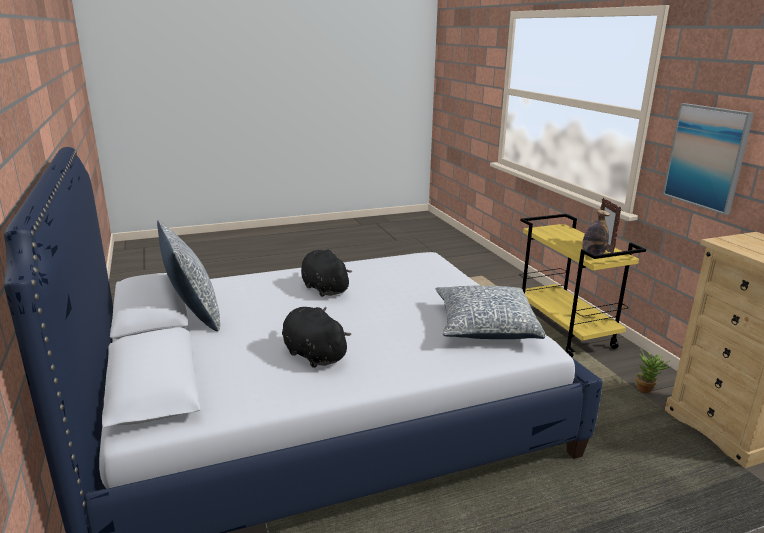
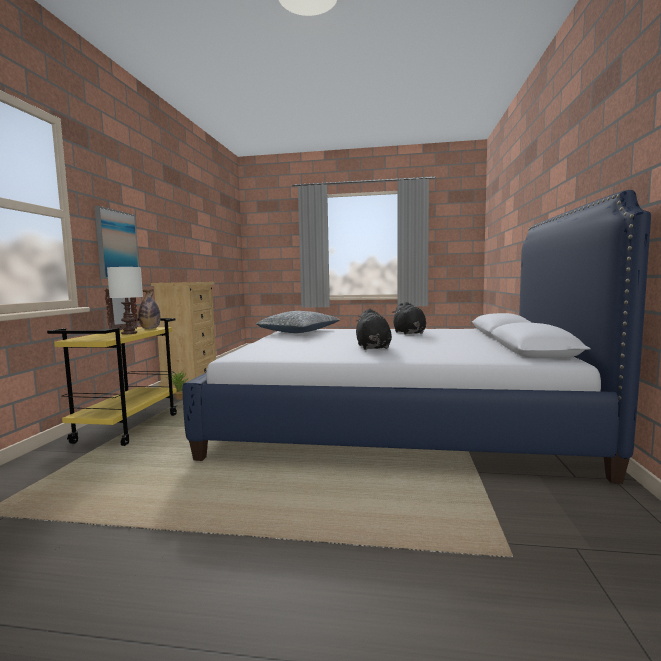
camera: 150 degrees left, 15 degrees down
(193, 313) = (493, 346): pillow -> none
(566, 242) = (129, 333): none -> white table lamp

